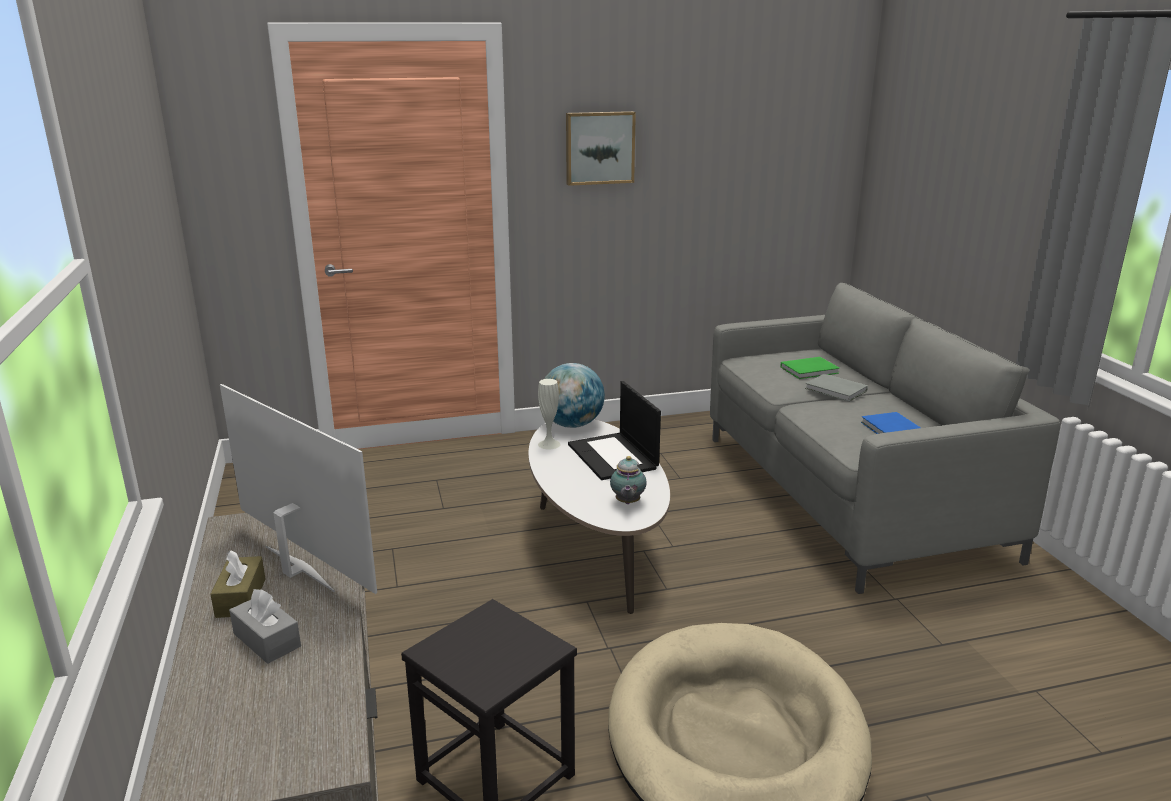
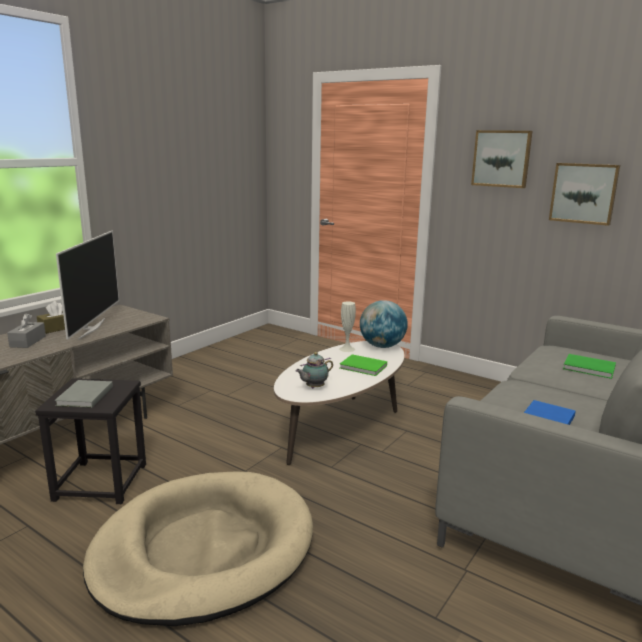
camera: 50 degrees right, 5 degrees down
(614, 457) = (364, 367): laptop -> green book
(695, 180) = (583, 193): none -> picture
(836, 390) = (575, 385): grey book -> grey book (83, 396)

